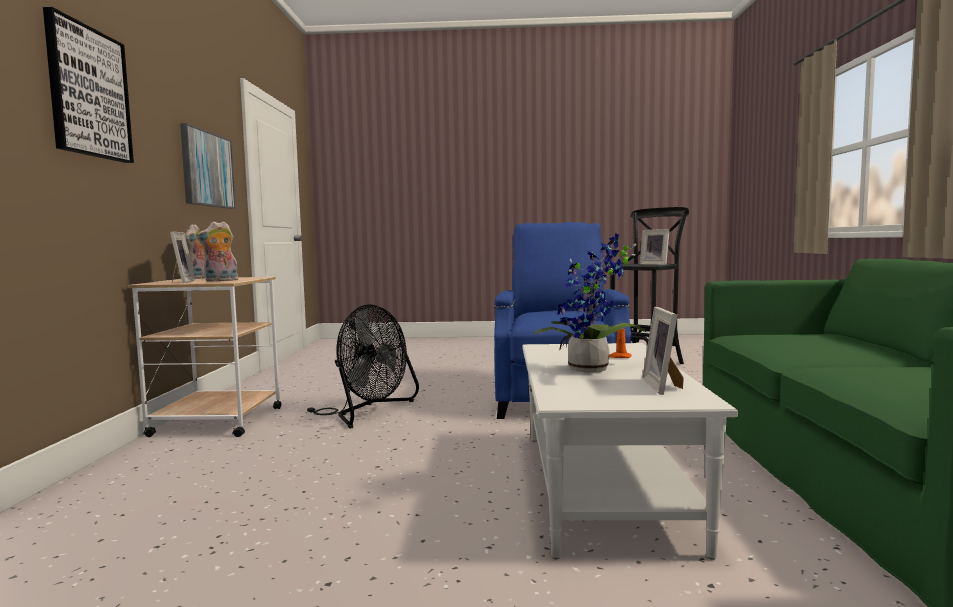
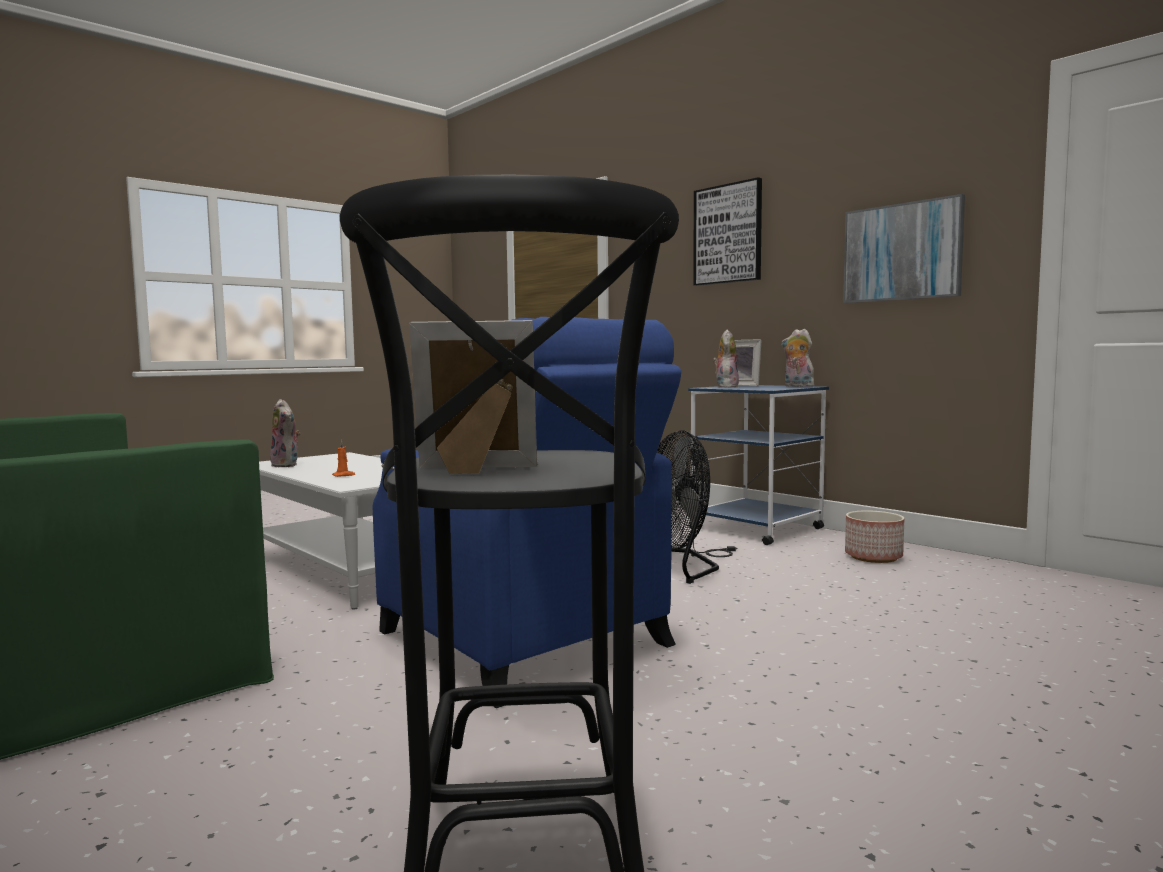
camera: 135 degrees right, 0 degrees up
(218, 420) = (758, 529): beige cart -> blue cart
(283, 388) = (874, 557): none -> planter
(591, 370) = (351, 465): potted plant -> none
(664, 386) = (287, 465): picture frame -> plush toy

